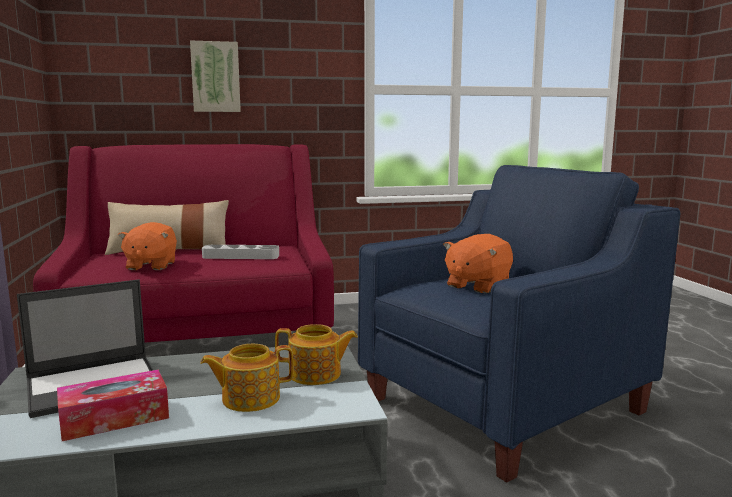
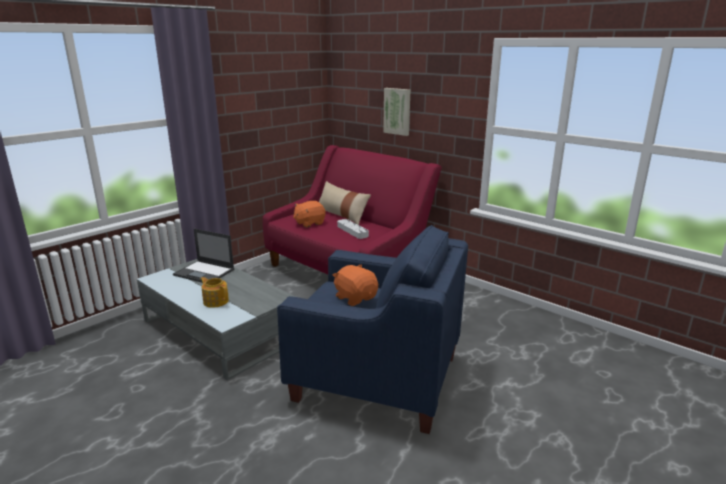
camera: 55 degrees right, 10 degrees up
(114, 418) = (182, 287): tissue box -> none
(316, 374) = (250, 305): teapot -> none
(477, 286) = (355, 298): orange plush toy -> orange plush toy turned 45 degrees clockwise

